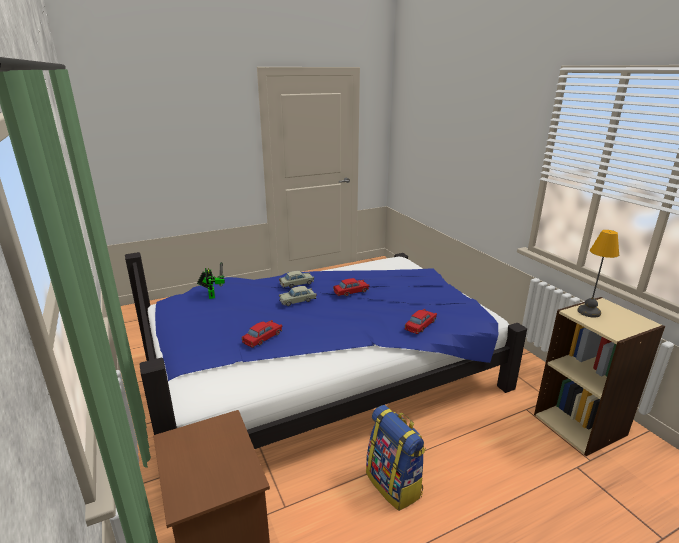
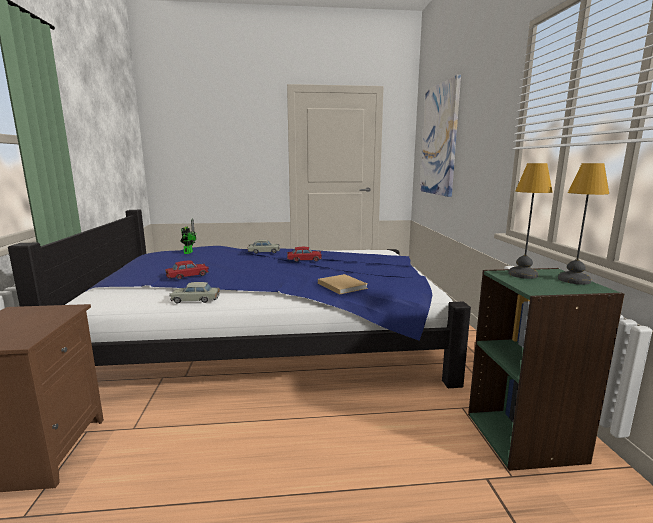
camera: 20 degrees right, 10 degrees down
(297, 300) = (250, 260): beige toy car -> beige toy car (195, 300)
(394, 484) = (251, 438): backpack -> none
(420, 325) = (341, 285): red toy car -> beige book
(432, 137) = (439, 140): none -> picture
(580, 424) = (525, 437): beige bookcase -> green bookcase
(624, 313) = (573, 280): none -> table lamp

